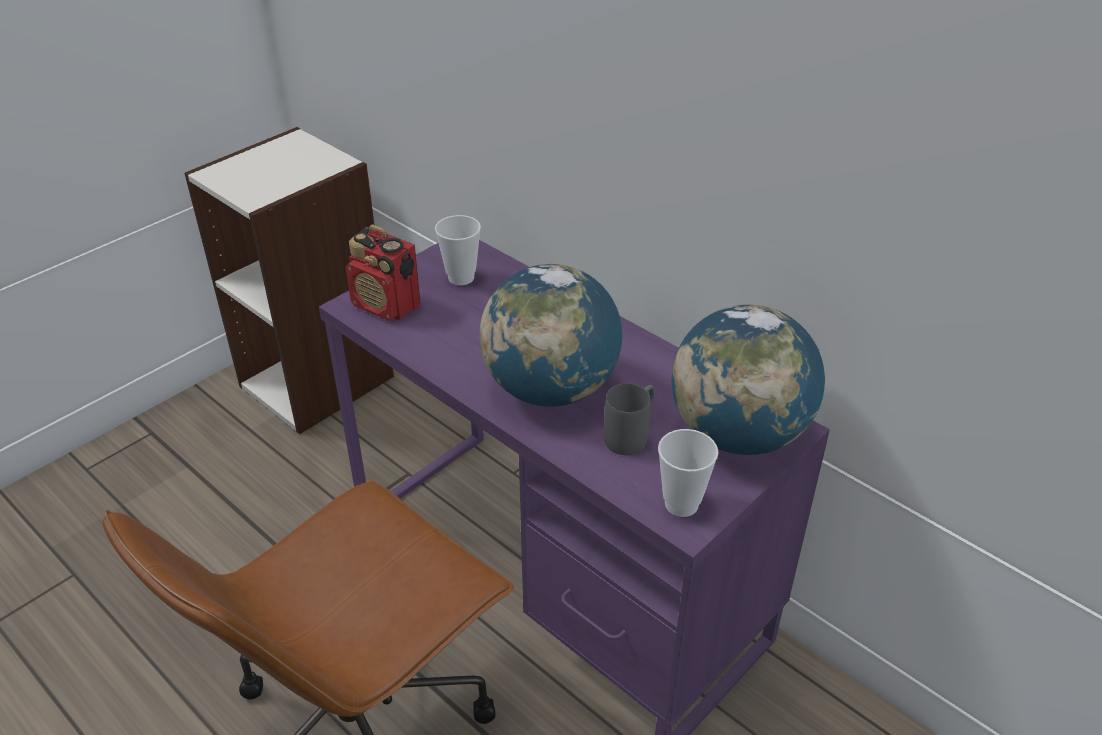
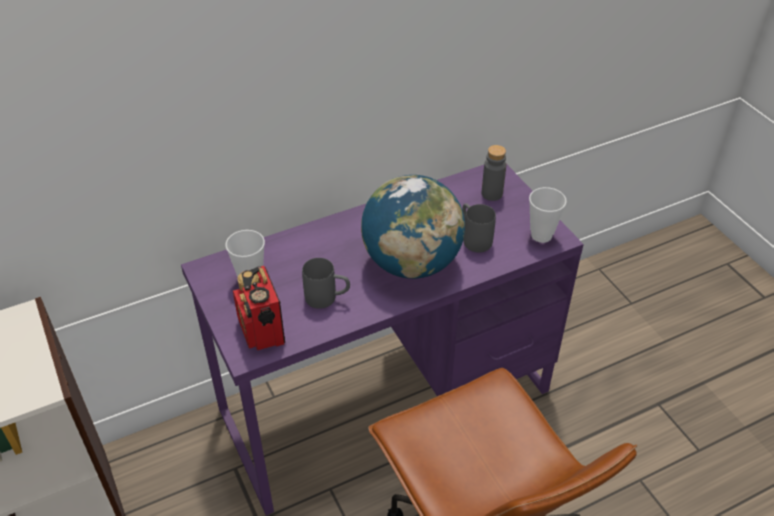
camera: 70 degrees left, 5 degrees up
(387, 306) = (262, 331): radio -> radio turned 105 degrees clockwise
(456, 338) = (327, 298): none -> grey mug
(738, 434) = (492, 194): globe -> grey bottle

